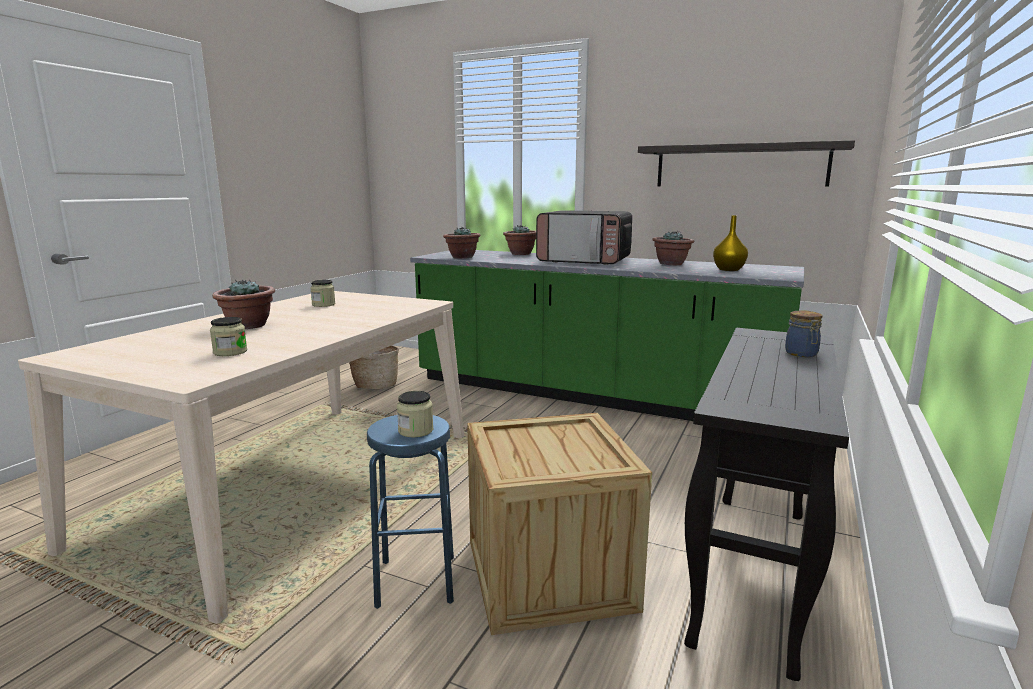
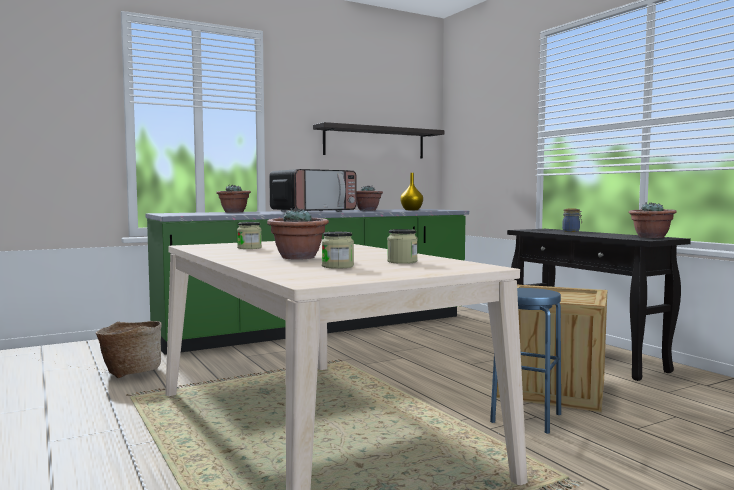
camera: 55 degrees left, 10 degrees down
(415, 430) = (537, 291): jar -> jar (337, 266)
(462, 257) = (210, 214): potted plant -> potted plant (651, 237)

